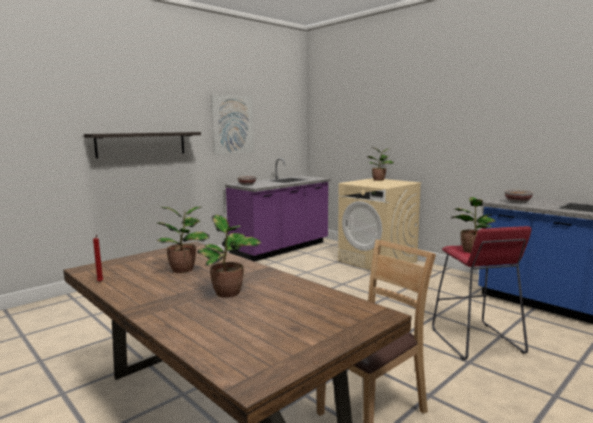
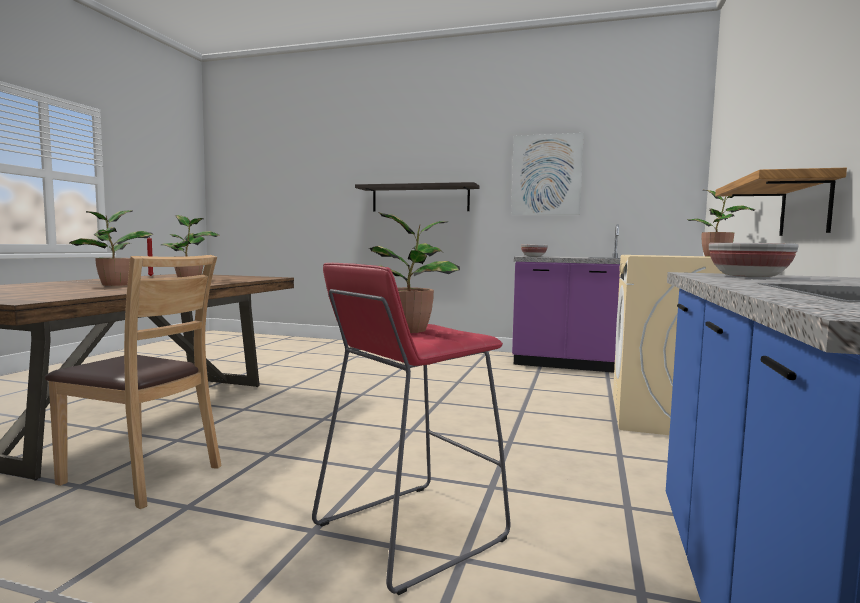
camera: 60 degrees right, 5 degrees down
(444, 163) = (805, 207): none -> shelf

